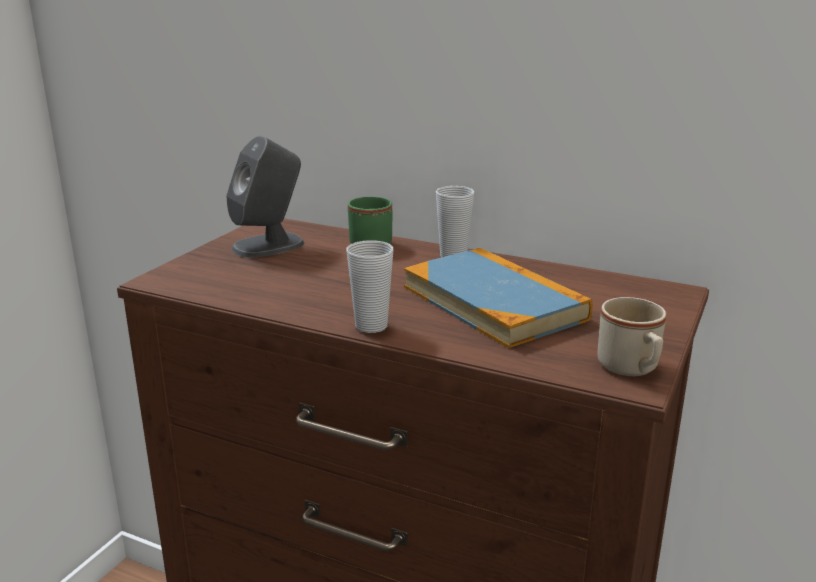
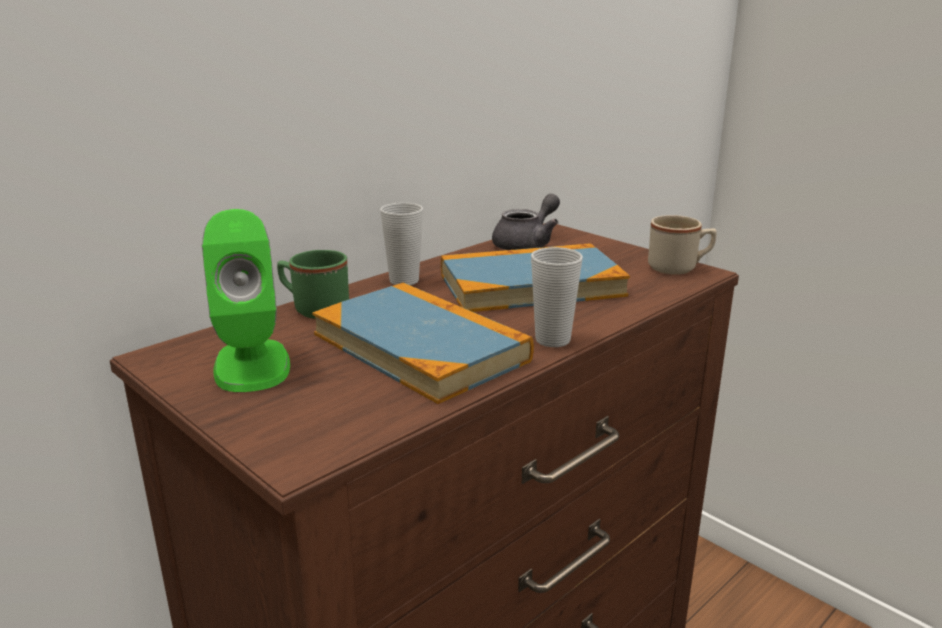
camera: 70 degrees left, 0 degrees up
(269, 245) = (252, 365): grey speaker -> green speaker
(326, 283) = (420, 347): none -> book
(609, 286) = (527, 244): none -> grey teapot

